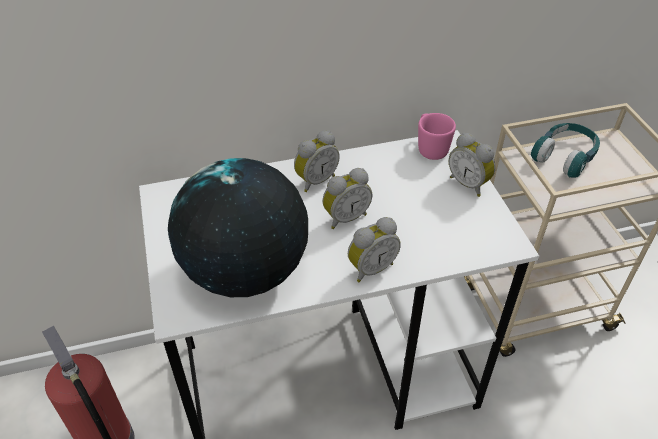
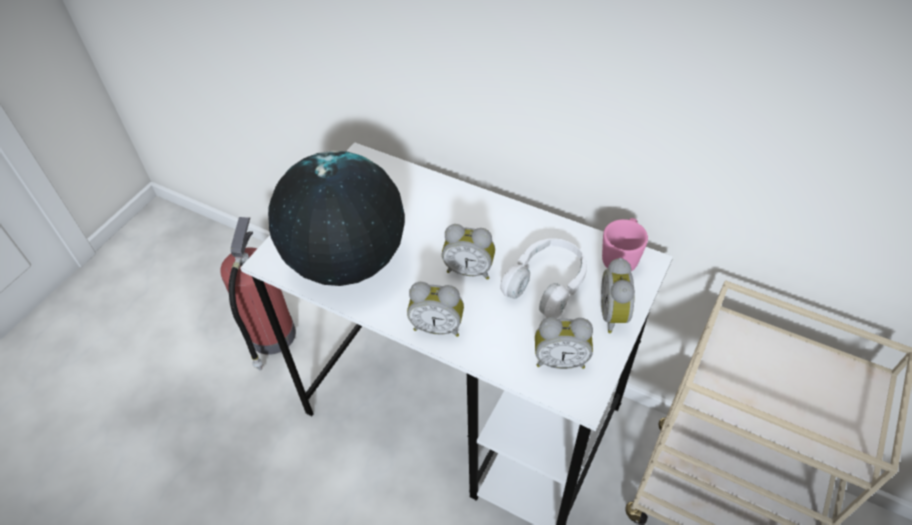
camera: 45 degrees right, 5 degrees up
(315, 180) = (484, 221): alarm clock -> alarm clock (560, 359)
(407, 193) = (546, 284): none -> white headphones
(565, 157) = (782, 360): turquoise headphones -> none

